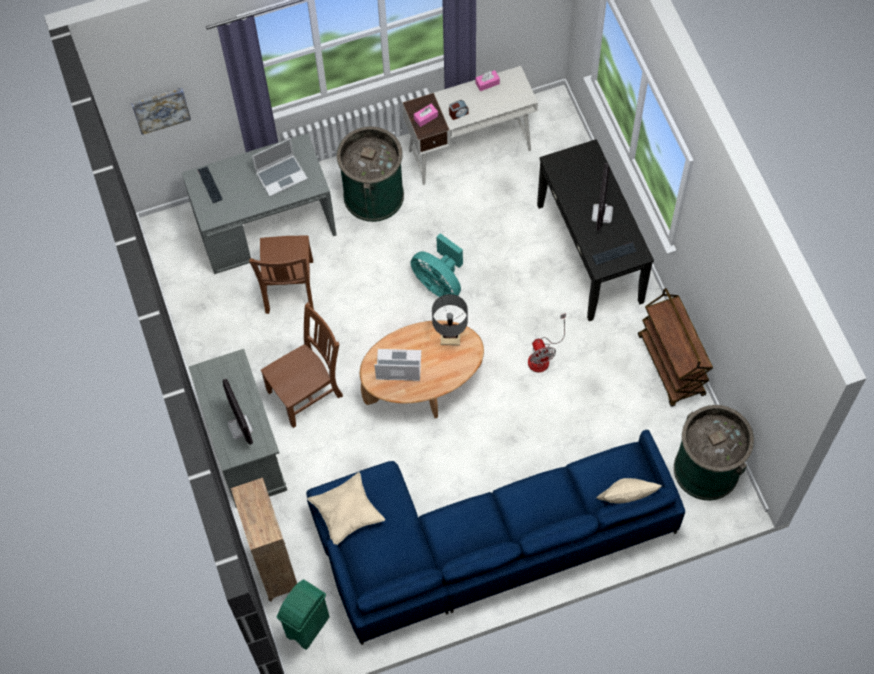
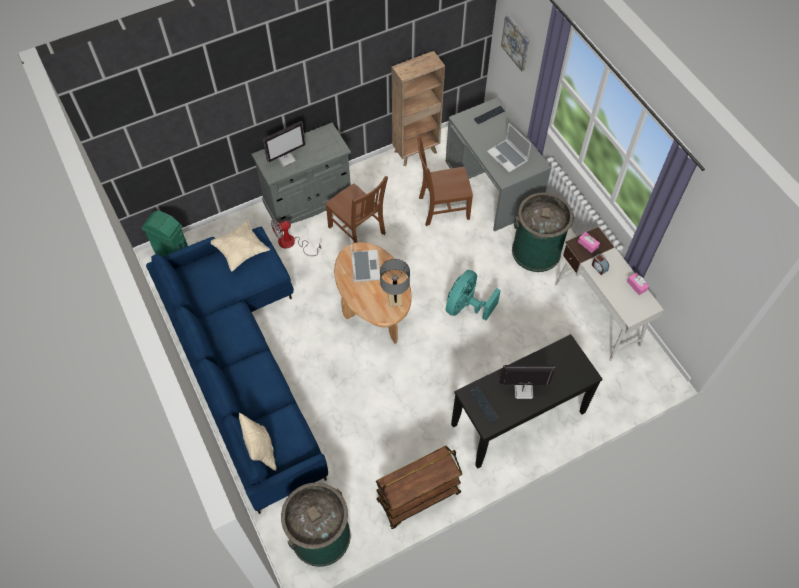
camera: 80 degrees right, 5 degrees down
(276, 570) = (217, 233): brown bookcase -> brown bookcase (416, 151)
(542, 356) = (412, 390): fan -> fan (292, 244)

